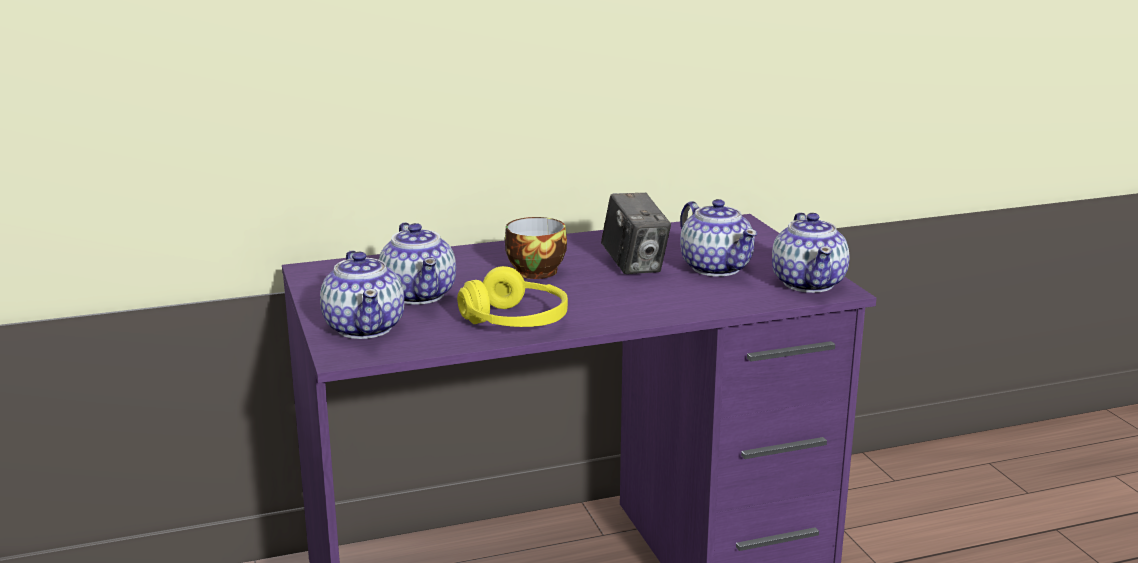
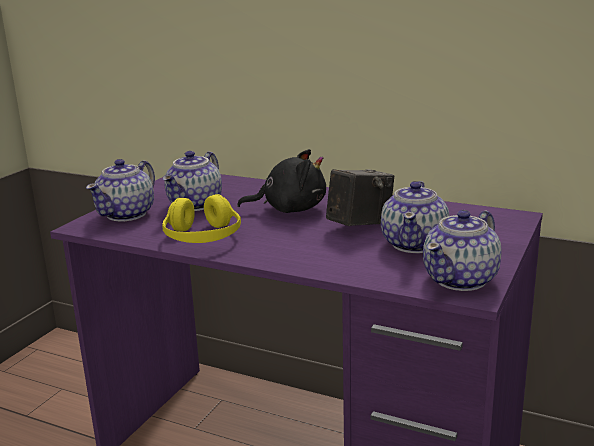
camera: 45 degrees right, 0 degrees up
(533, 270) = (290, 209): cup -> black plush toy
(634, 266) = (360, 225): camera -> camera turned 150 degrees counterclockwise

